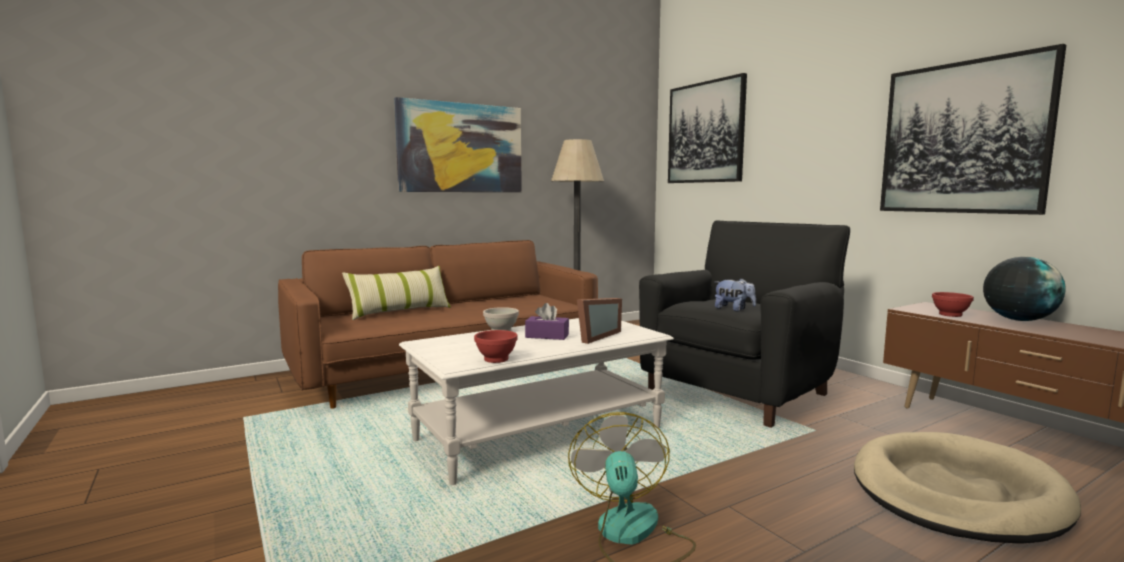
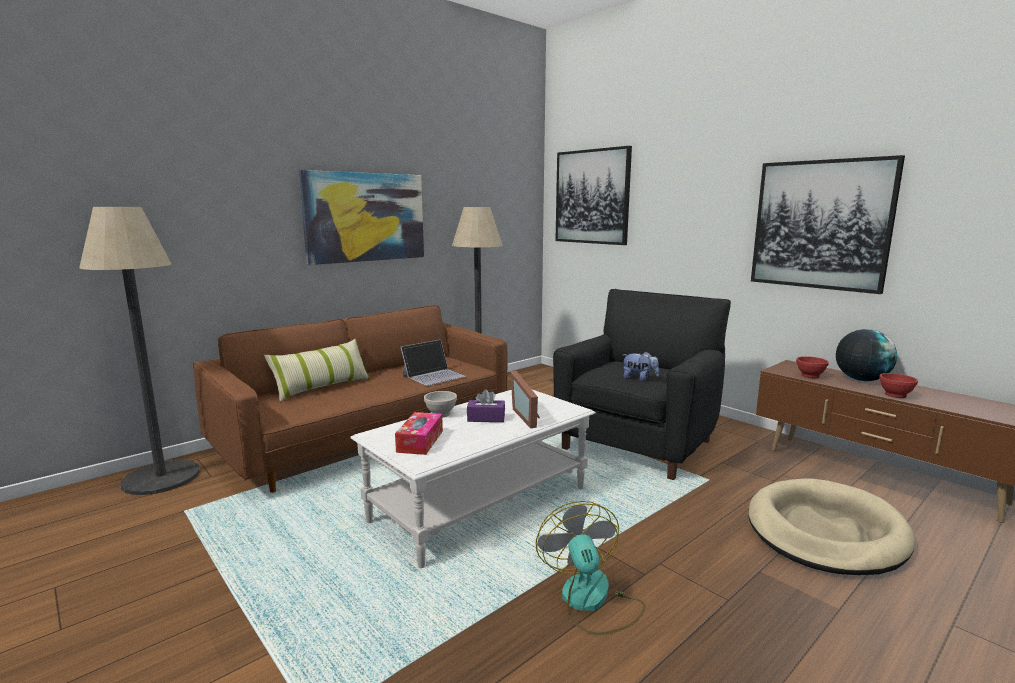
camera: 10 degrees left, 5 degrees up
(236, 390) = (161, 477): none -> floor lamp
(466, 349) = (420, 441): none -> tissue box
(495, 359) = (454, 452): red bowl -> red bowl (895, 395)
(516, 307) = (434, 375): none -> laptop
(594, 336) = (528, 416): picture frame -> picture frame turned 135 degrees clockwise

